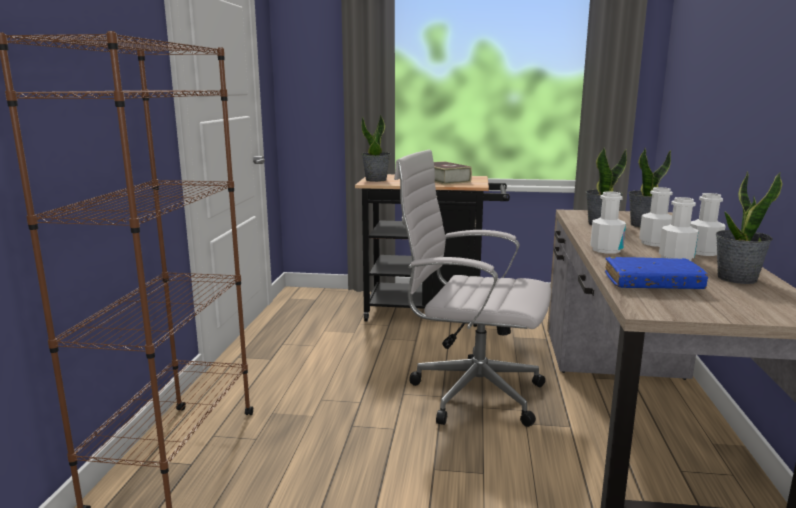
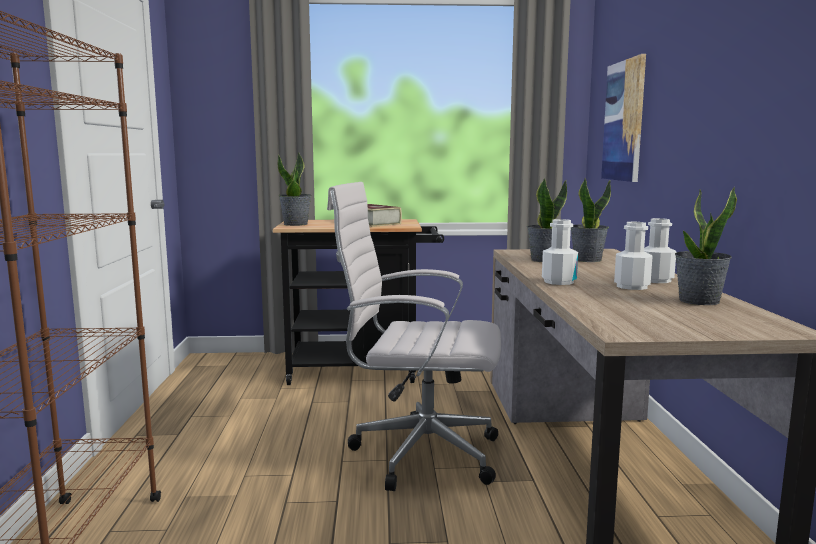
camera: 10 degrees left, 5 degrees down
(652, 283) = (618, 309): blue book -> none
(655, 243) = (605, 274): white bottle -> none
(695, 87) = (624, 121): none -> picture

